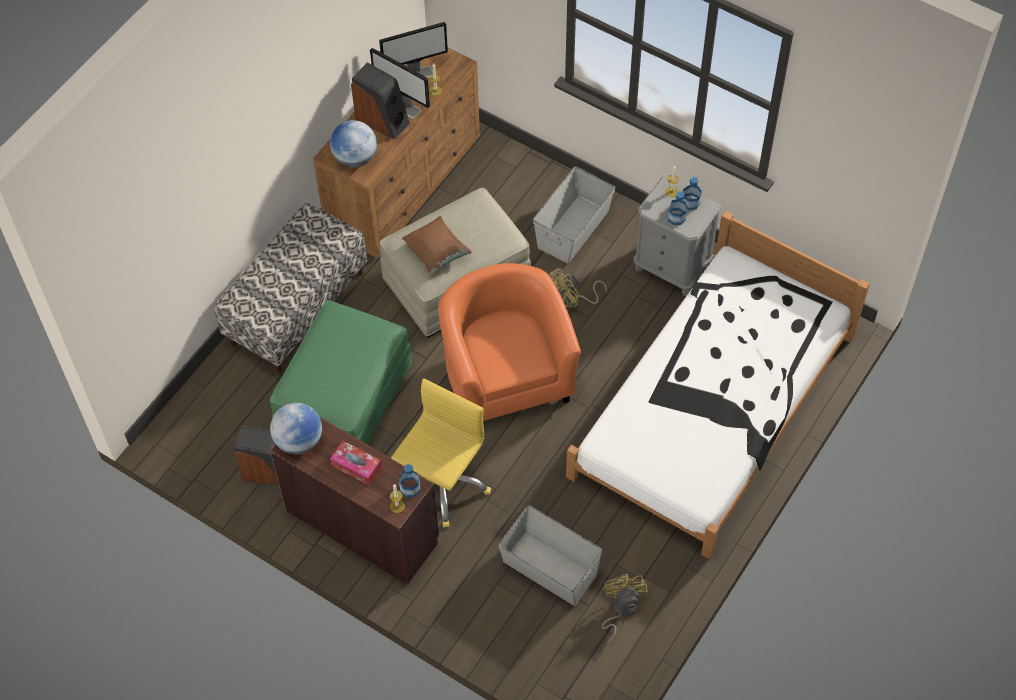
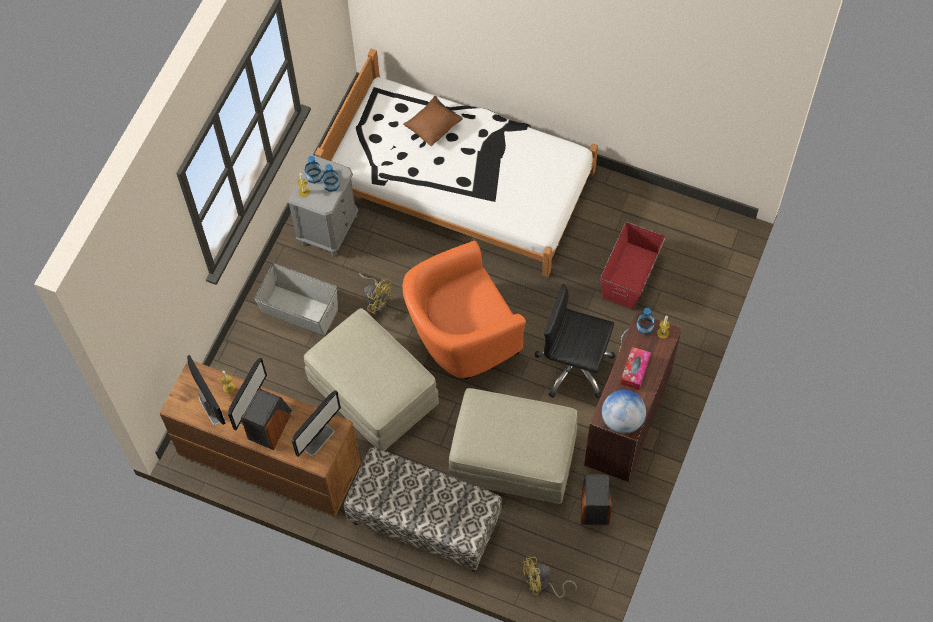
camera: 100 degrees left, 5 degrees up
(345, 400) = (512, 459): green ottoman -> beige ottoman
(355, 158) = (319, 439): globe -> monitor
(436, 253) = (386, 376): brown pillow -> brown pillow (433, 127)
(441, 483) = (574, 367): yellow office chair -> black office chair
(549, 567) = (629, 275): grey storage box -> red storage box
(621, 609) = (652, 222): yellow fan -> yellow fan (541, 584)

